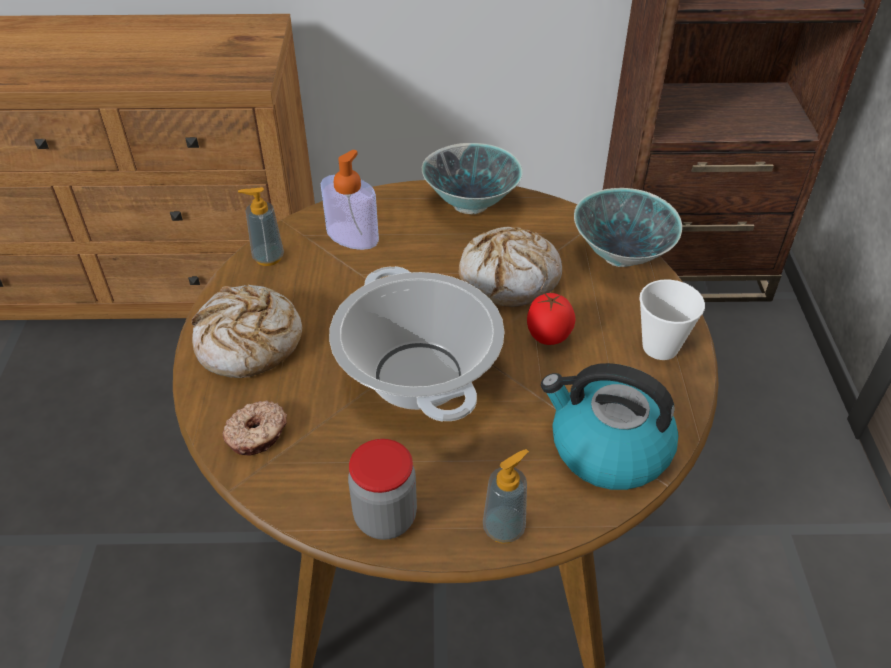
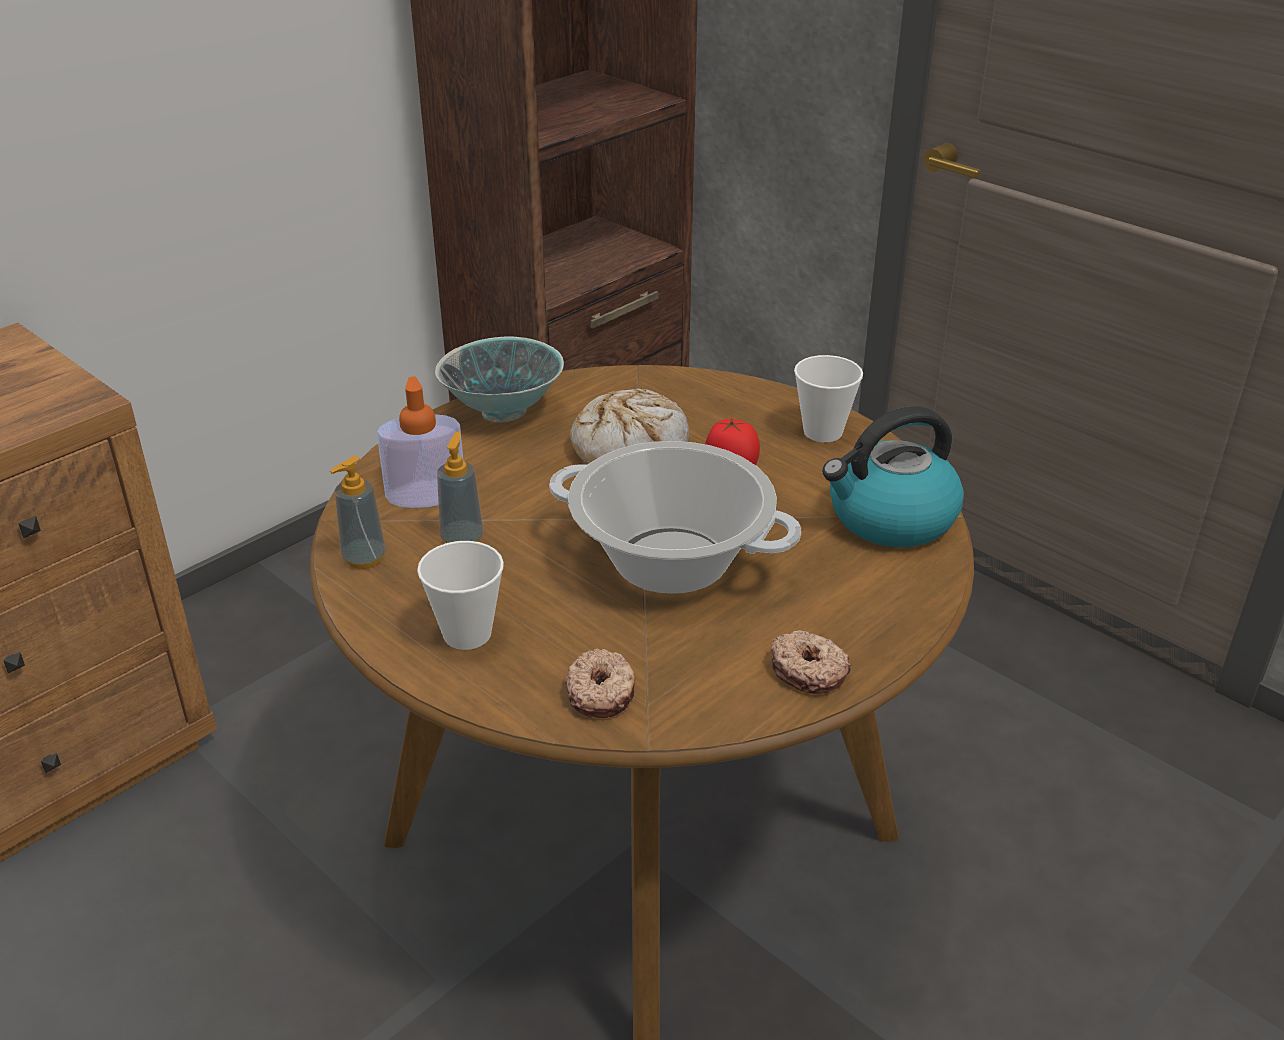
camera: 45 degrees left, 10 degrees down
(249, 342) = (467, 634): bread -> cup
(385, 517) = (808, 670): jar -> donut
(503, 528) = (902, 615): soap dispenser -> soap dispenser (462, 539)
(620, 255) = (695, 386): bowl -> none

